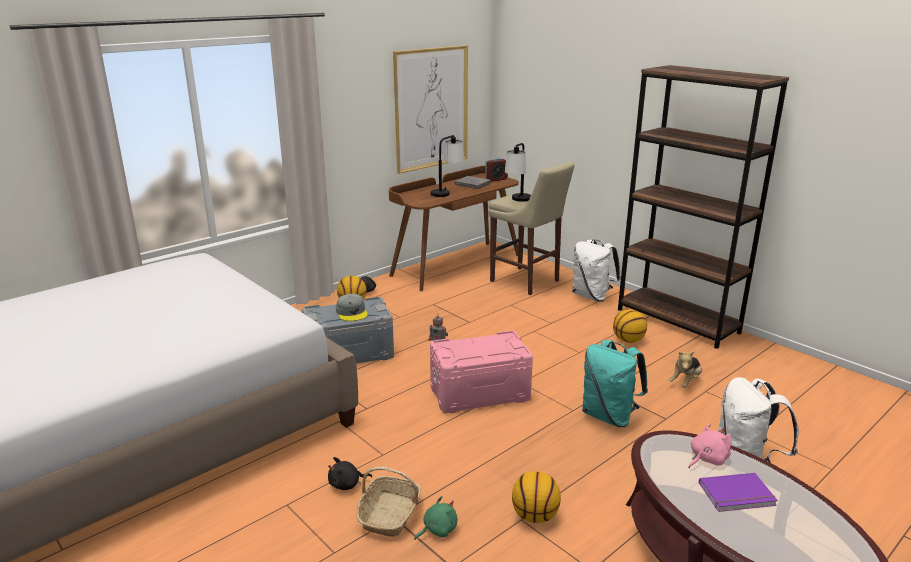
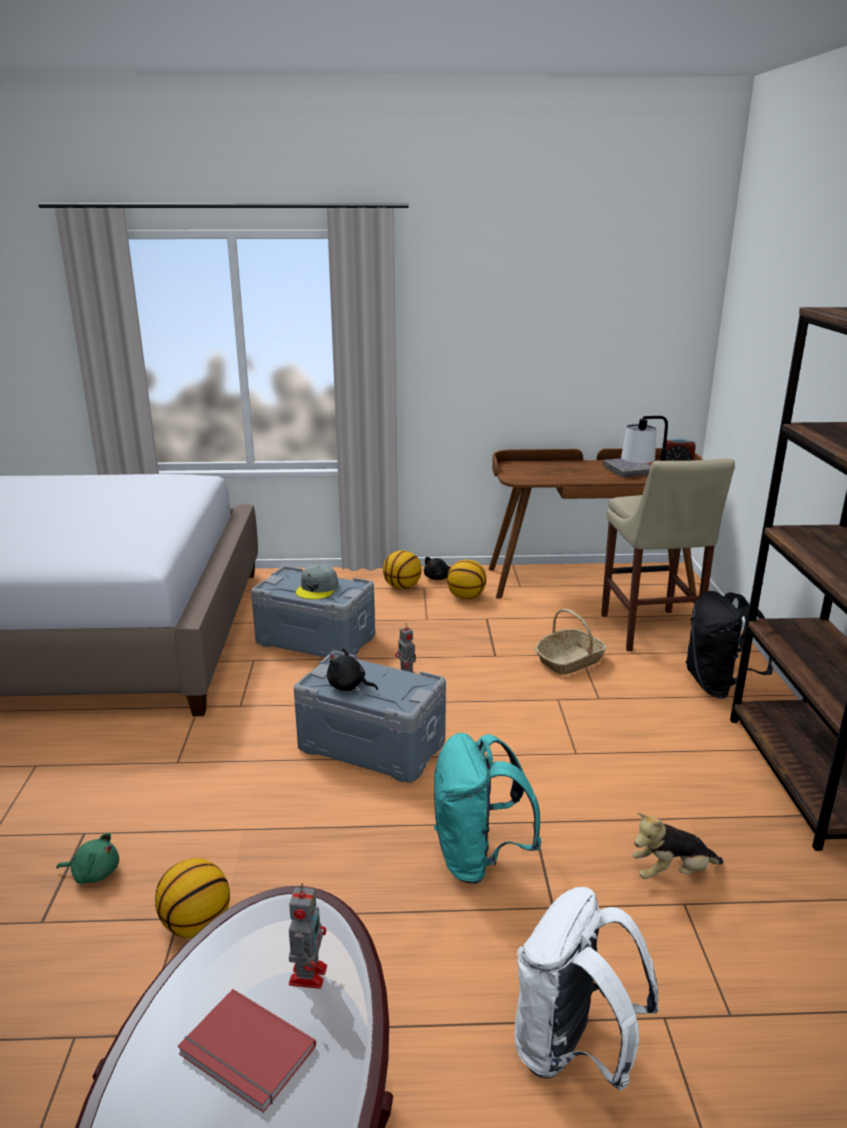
camera: 40 degrees right, 0 degrees up
(347, 484) = (104, 775): black plush toy -> black plush toy (348, 686)
(389, 514) = (85, 828): basket -> basket (569, 661)
(431, 108) = (590, 350): picture -> none
(447, 192) = (575, 472): table lamp -> none
(480, 394) = (371, 746): pink storage box -> grey storage box
(592, 296) = (718, 686): white backpack -> black backpack
(628, 340) = (676, 769): basketball -> basketball (466, 597)
(707, 459) = (308, 973): pink plush toy -> toy robot
(738, 495) = (245, 1054): purple book -> red book

